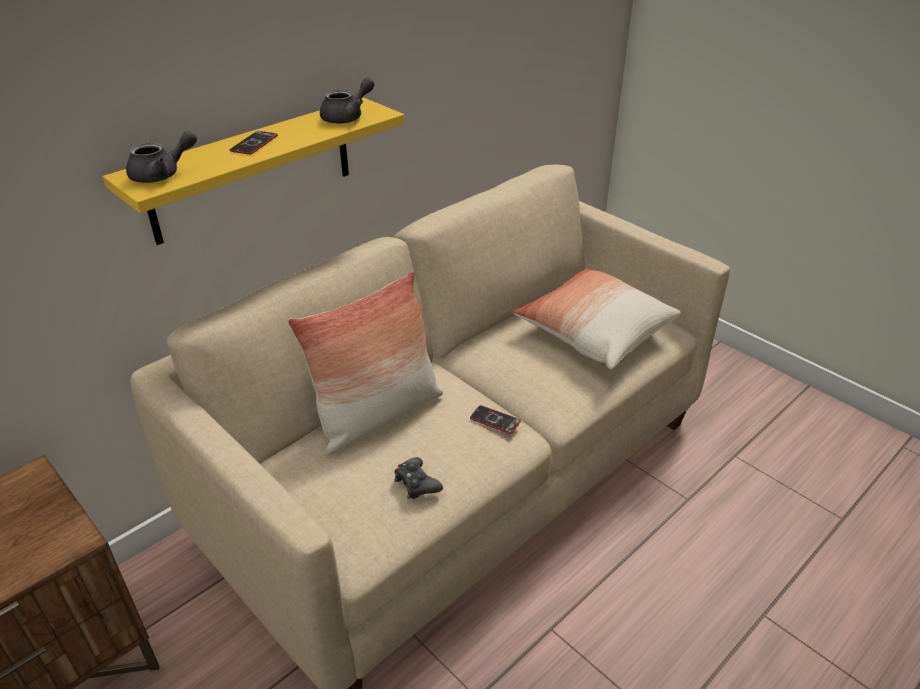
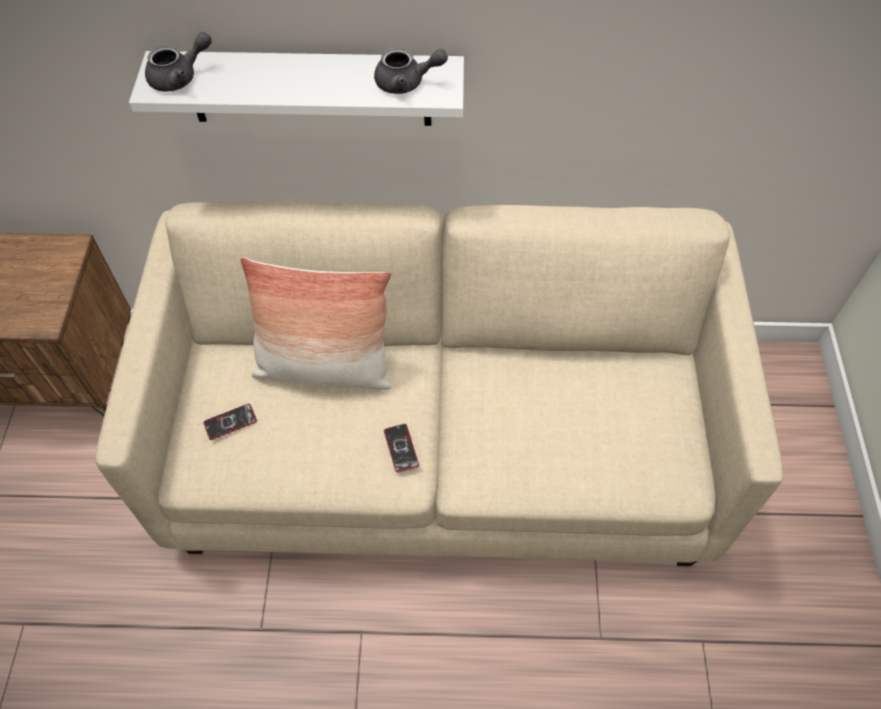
camera: 45 degrees right, 20 degrees up
(162, 175) = (180, 77): grey teapot -> grey teapot turned 45 degrees counterclockwise
(252, 170) = (310, 88): yellow shelf -> white shelf
(254, 144) = (288, 76): phone -> phone (230, 422)
(416, 483) = (280, 455): black game controller -> none
(594, 333) = (599, 429): pillow -> none

